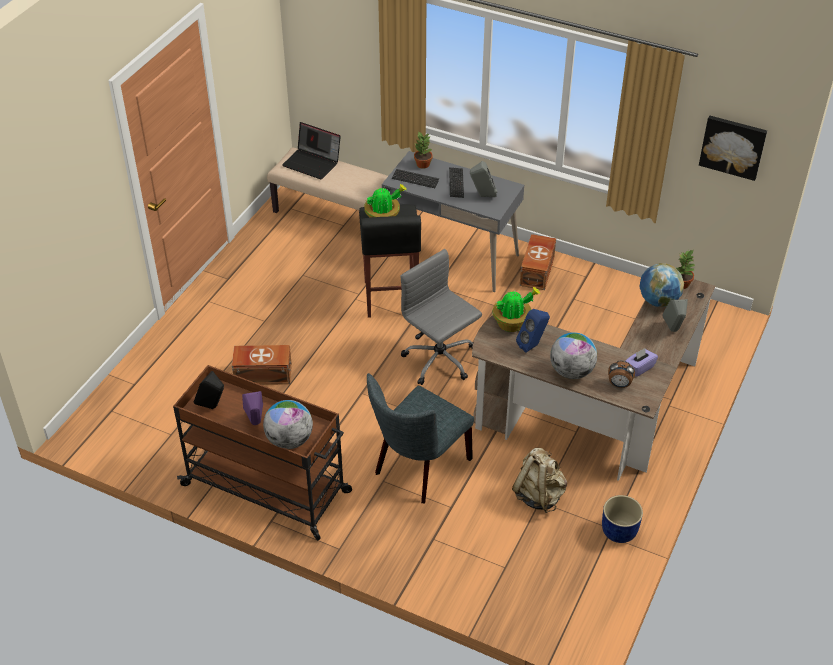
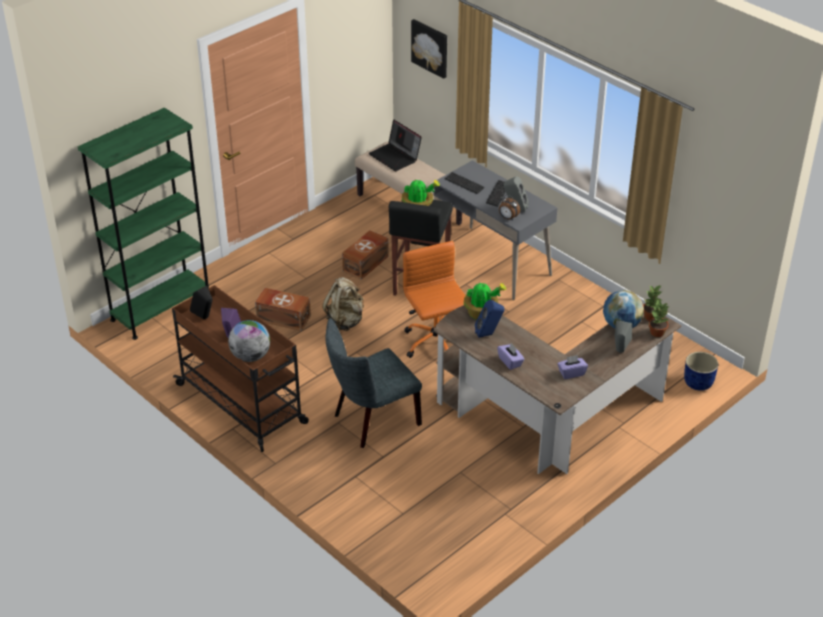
camera: 20 degrees right, 5 degrees down
(118, 398) = (161, 308): none -> green bookcase
(422, 164) = (477, 173): potted plant -> potted plant (656, 332)
(440, 360) = (436, 343): grey office chair -> orange office chair
(538, 271) = (562, 292): brown storage box -> brown storage box (366, 263)
(539, 495) = (462, 467): beige backpack -> beige backpack (345, 321)
(571, 371) = (510, 362): globe -> purple tissue box
(619, 385) = (545, 382): alarm clock -> alarm clock (508, 218)
(619, 531) = (516, 513): blue planter -> blue planter (698, 383)
(733, 146) = (726, 202): picture -> picture (430, 48)

